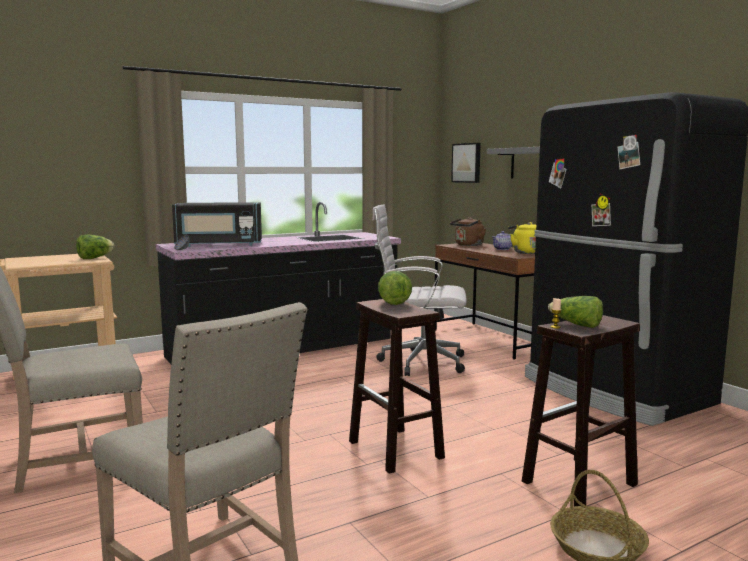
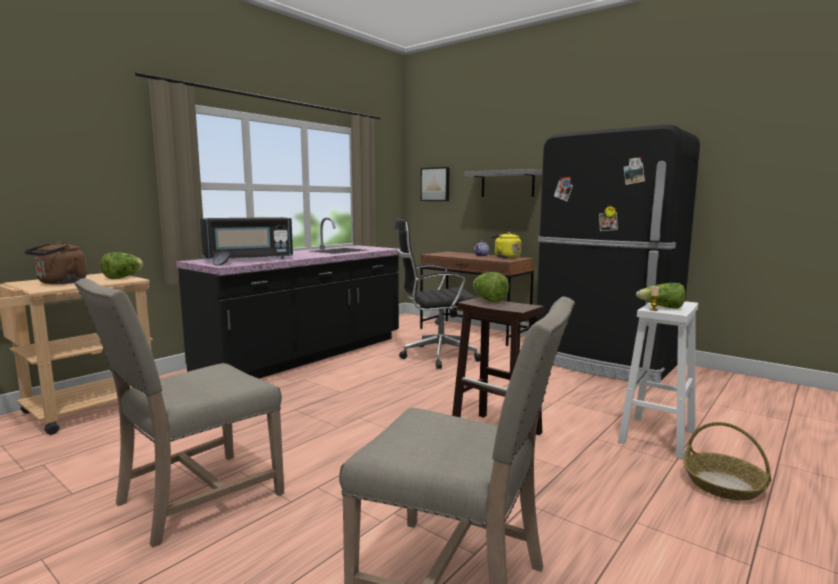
camera: 20 degrees left, 0 degrees up
(418, 362) = (436, 356): white office chair -> black office chair
(468, 245) = (447, 254): brown kettle -> brown kettle (60, 283)
(578, 484) = (657, 437): brown stool -> white stool

